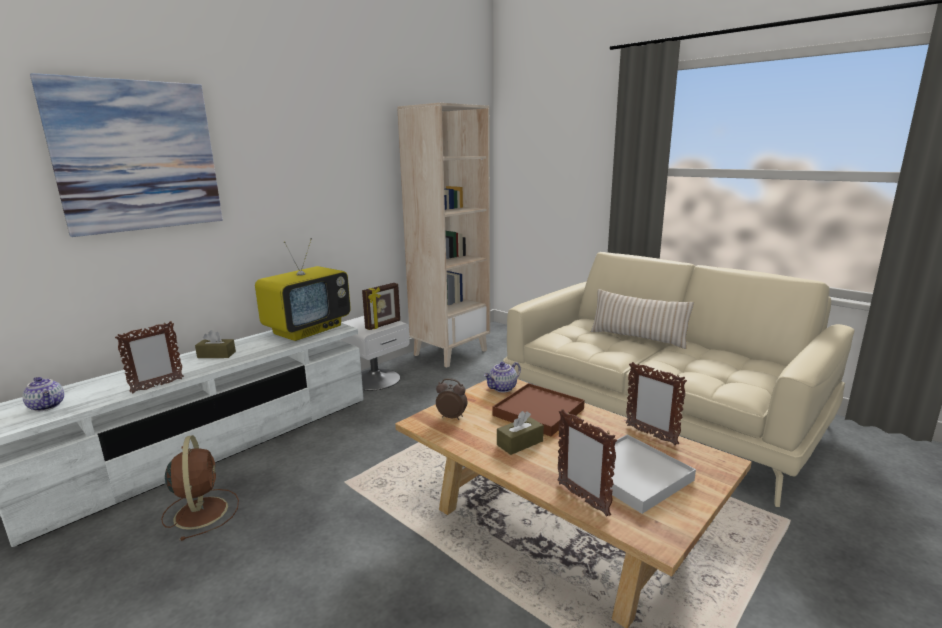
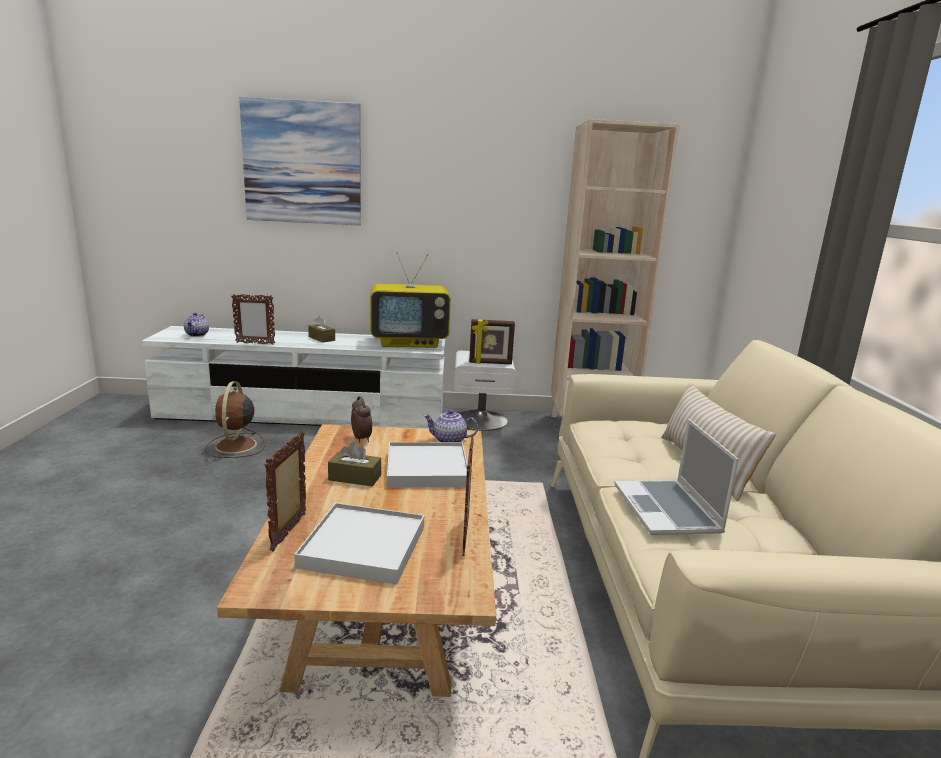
camera: 45 degrees right, 0 degrees up
(201, 511) = (235, 446): brown fan -> brown fan turned 150 degrees clockwise
(539, 412) = (427, 469): brown tray -> white tray
(683, 367) = (668, 510): none -> laptop

